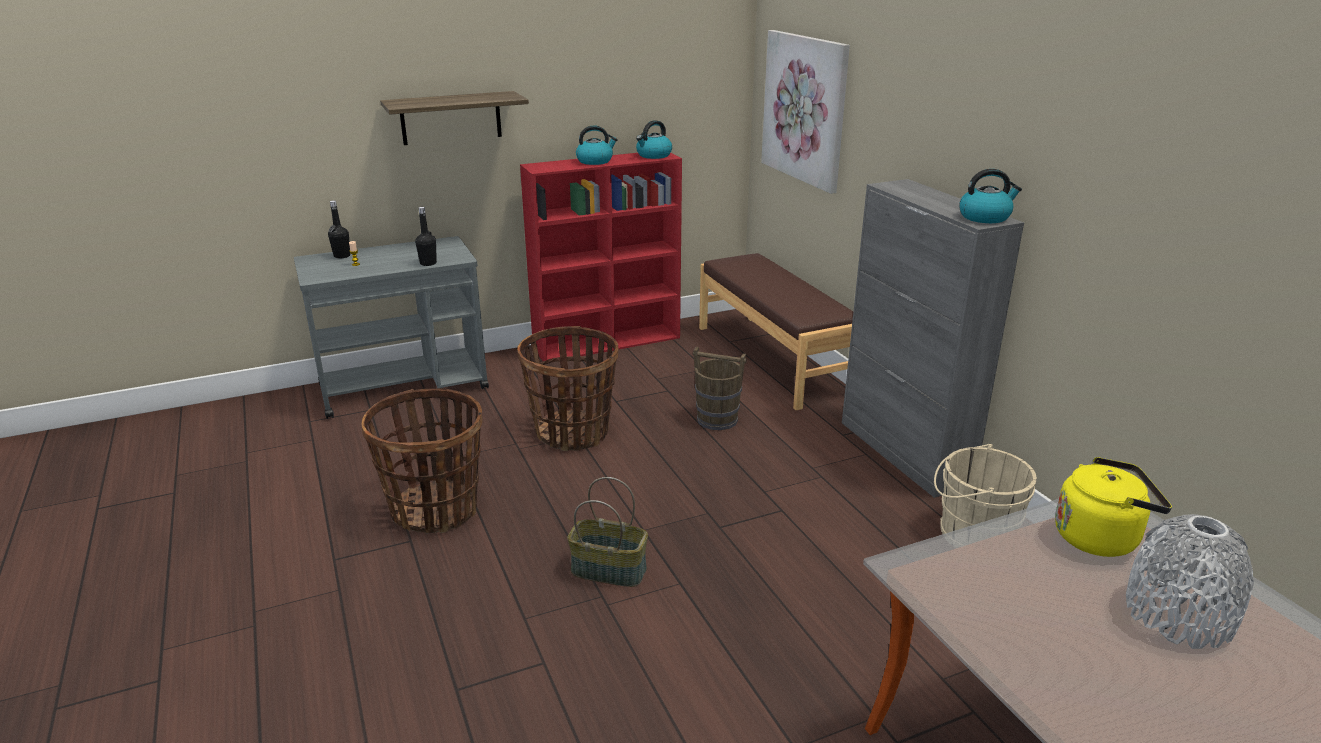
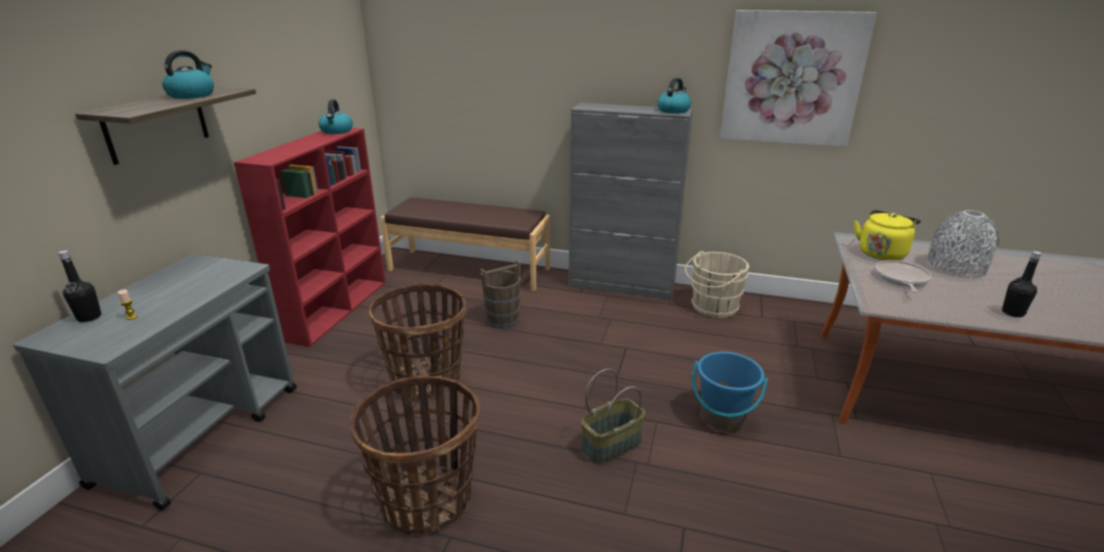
camera: 50 degrees left, 0 degrees up
(428, 263) = (221, 284): black bottle -> black bottle (1012, 313)
(595, 161) = (300, 144): kettle -> kettle (192, 95)
(748, 626) = (722, 417): none -> blue bucket
(804, 109) = (445, 72): picture -> picture (792, 79)
(1028, 571) = (901, 279): none -> frying pan

